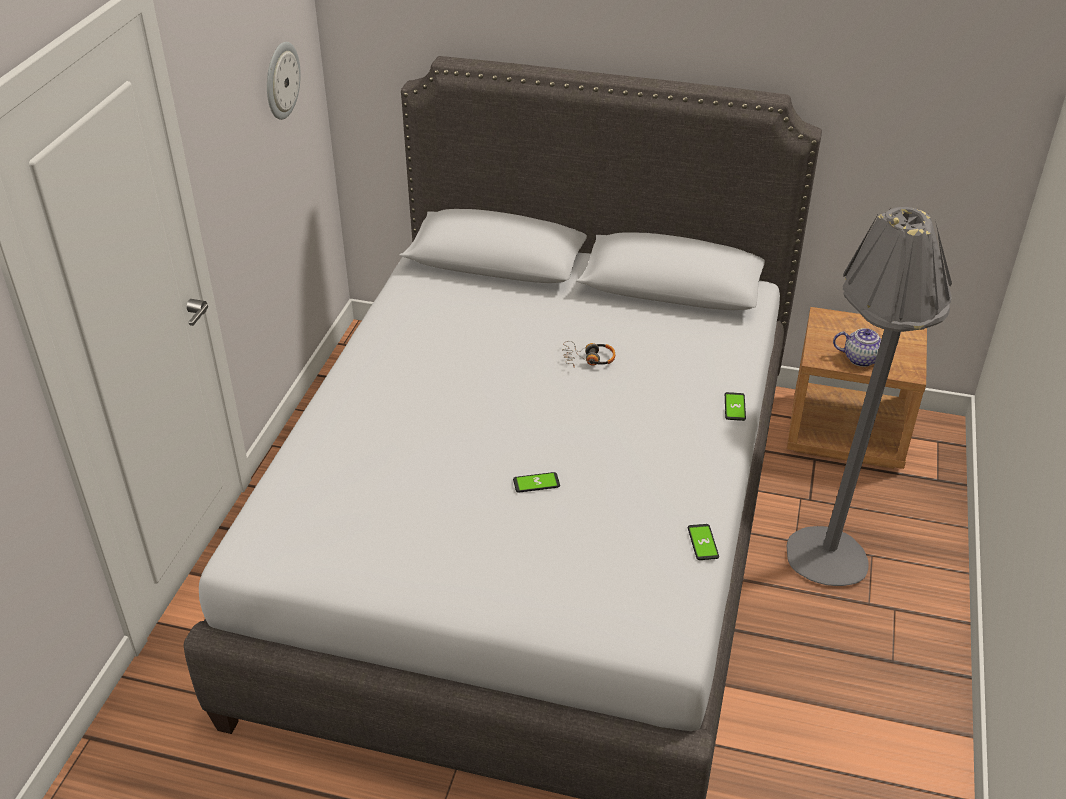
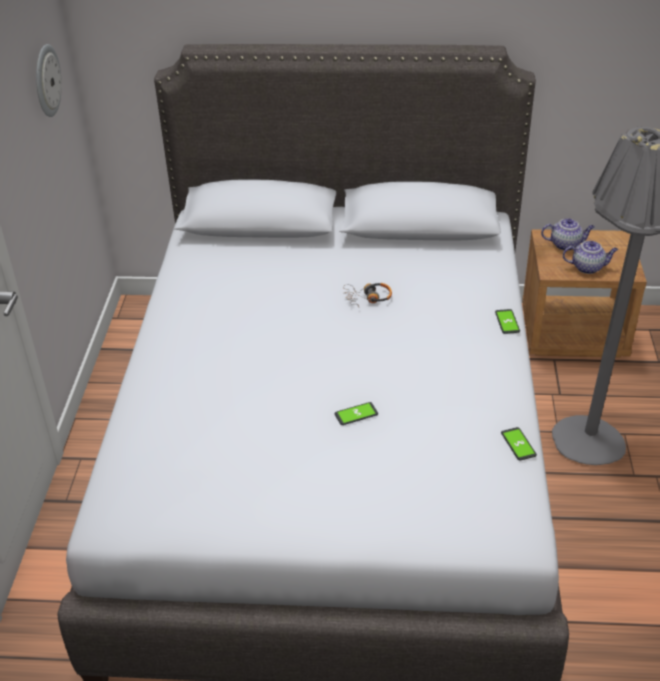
camera: 10 degrees left, 0 degrees up
(845, 329) = (566, 244): none -> teapot

